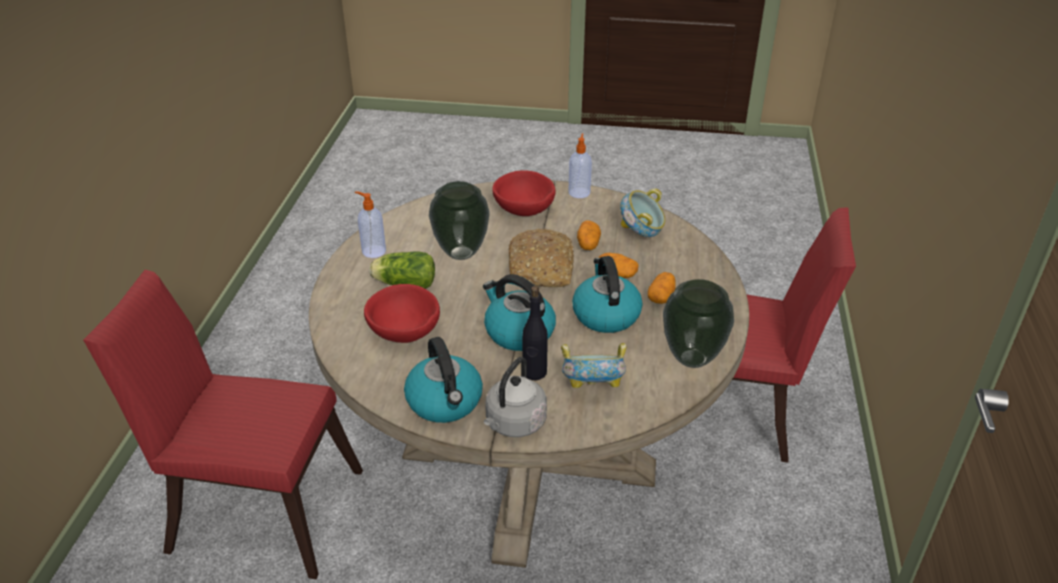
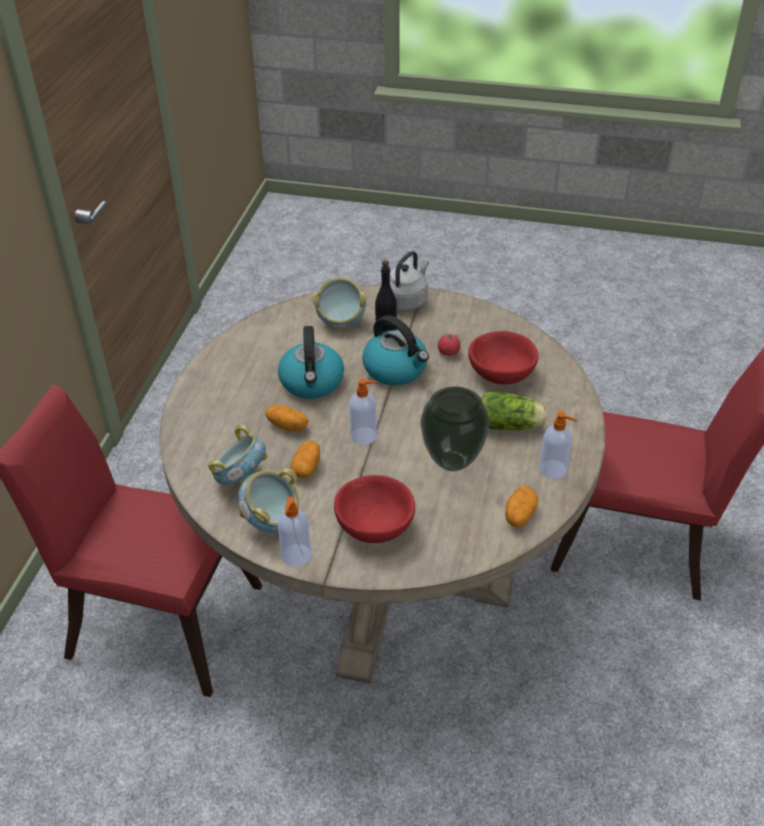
camera: 175 degrees left, 5 degrees up
(445, 402) = (459, 317): kettle -> none
(460, 354) = (448, 352): none -> tomato
(542, 269) = (364, 436): bread -> soap dispenser
(604, 210) = (271, 521): none -> bowl
(661, 297) = (252, 398): potato -> potato (519, 515)
(692, 358) = (249, 341): vase -> none

